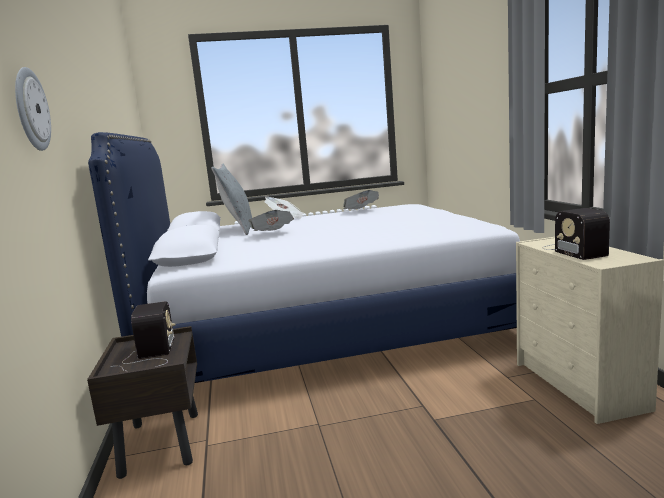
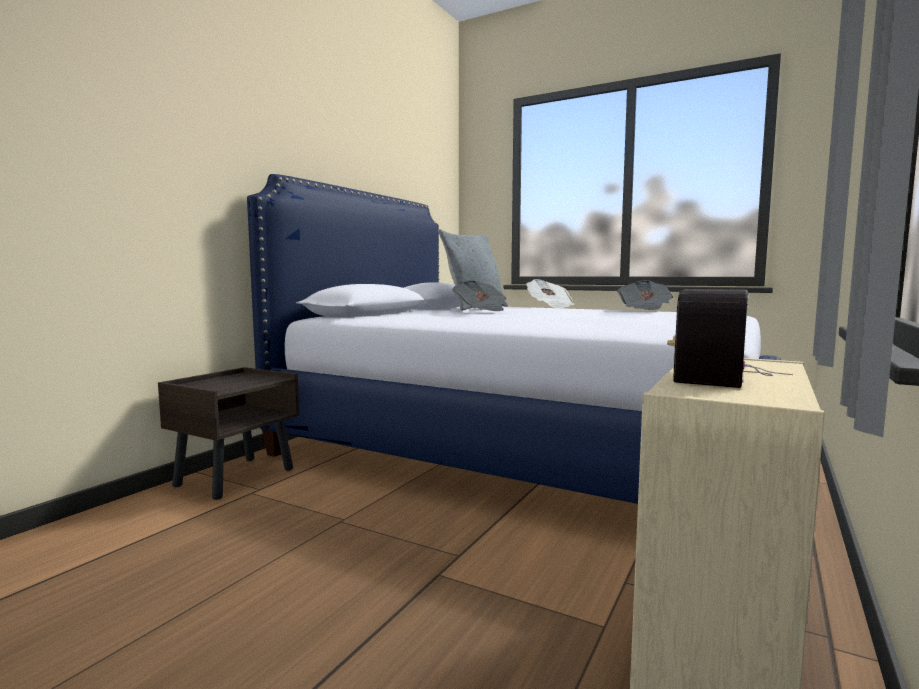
camera: 40 degrees right, 5 degrees down
(31, 110) = (163, 139): wall clock -> none
(150, 355) = (229, 383): radio -> none

